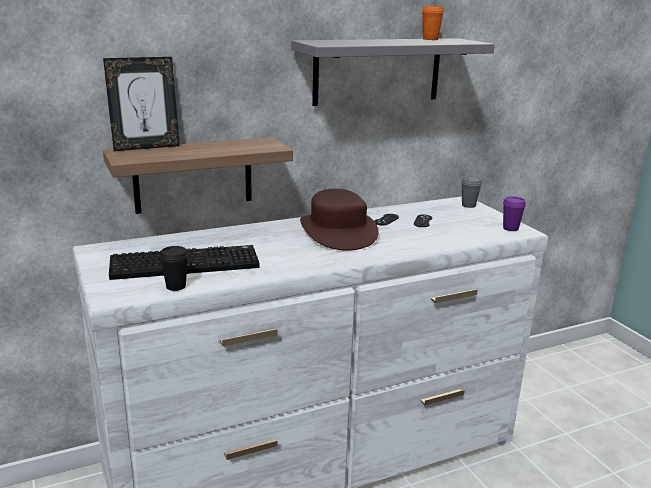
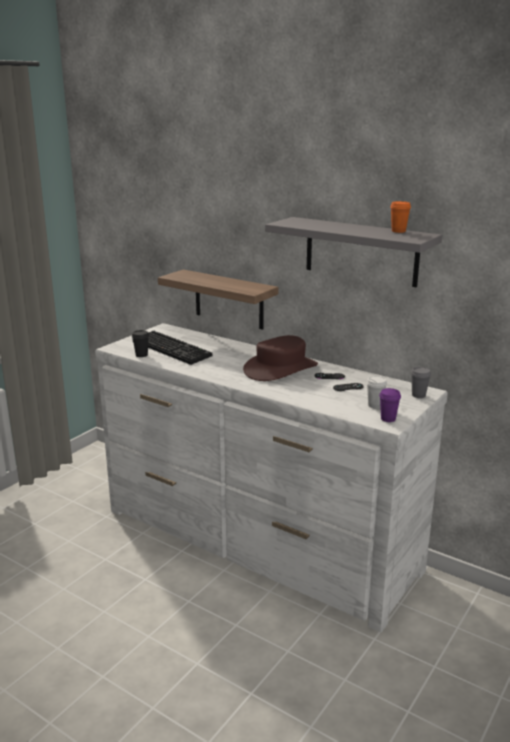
camera: 60 degrees right, 0 degrees up
(146, 147) = (201, 273): picture frame -> none
(476, 224) = (375, 405): none -> white cup

